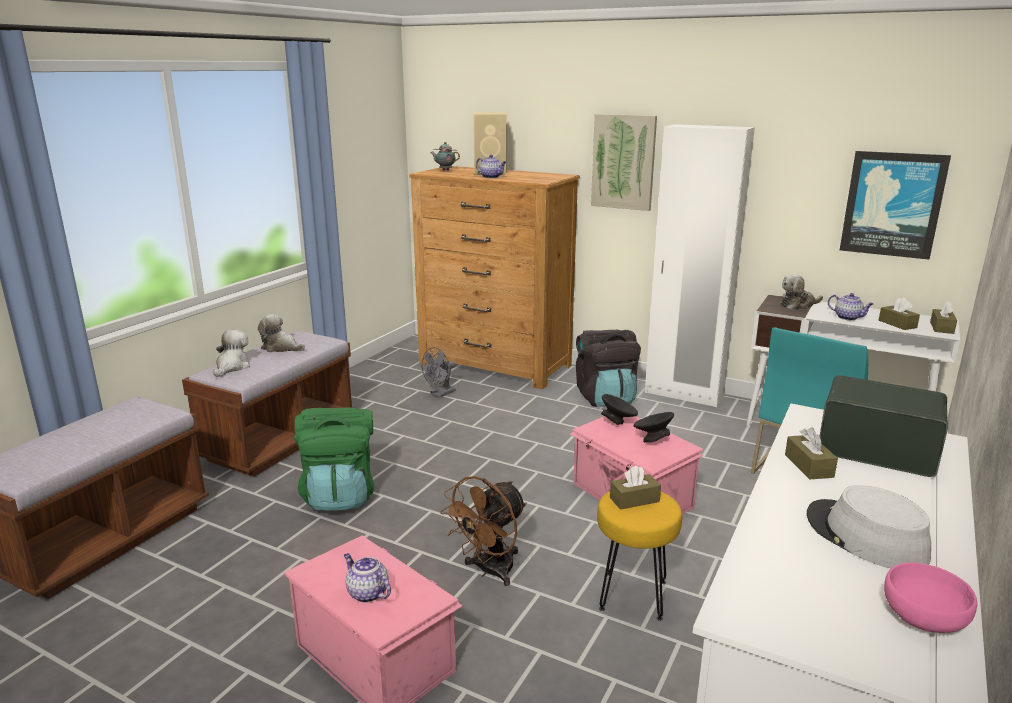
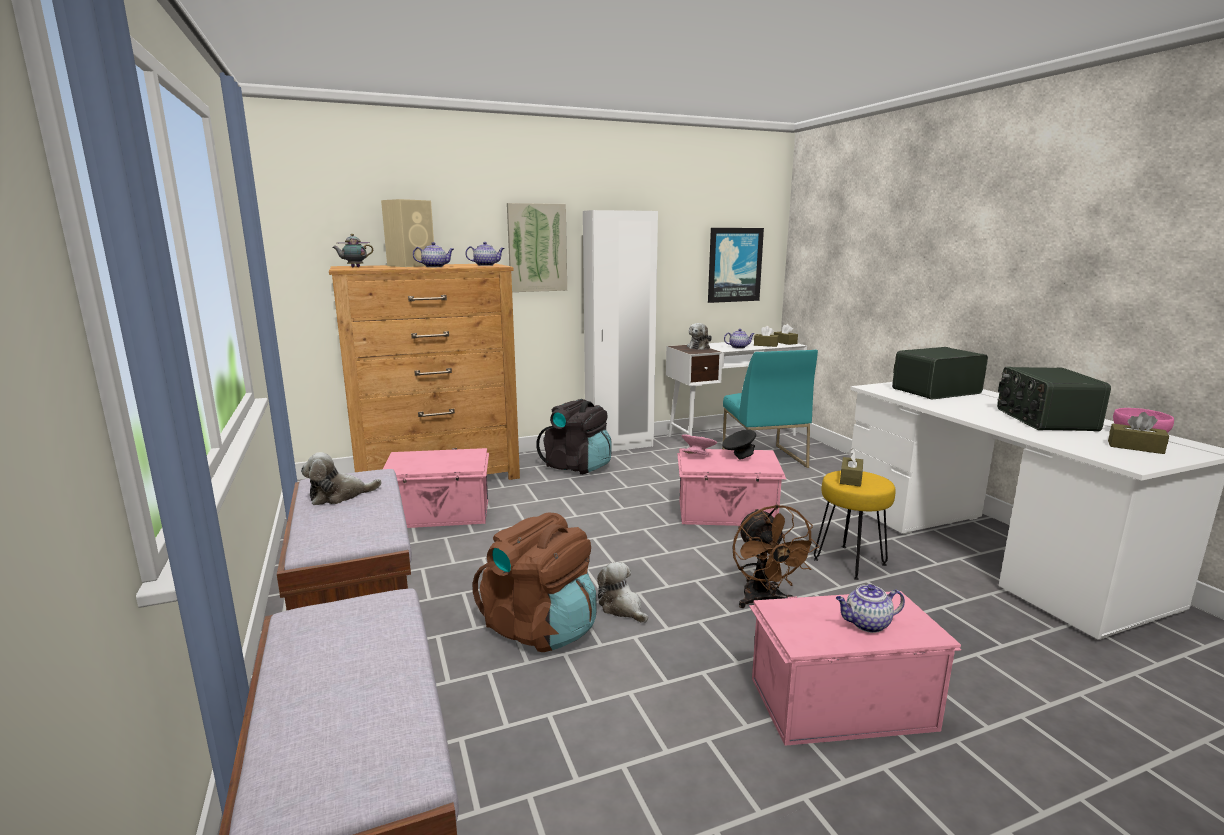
camera: 50 degrees left, 5 degrees down
(232, 367) = (332, 531): plush toy -> plush toy (622, 608)
(340, 495) = (540, 628): green backpack -> brown backpack
(440, 394) = (440, 514): grey fan -> pink storage box
(541, 179) = (486, 265): none -> teapot
(618, 422) = (698, 455): black bowl -> pink bowl
(808, 466) = (945, 405): brown tissue box -> brown tissue box (1135, 447)
(865, 536) = (1043, 420): grey hat -> radio

